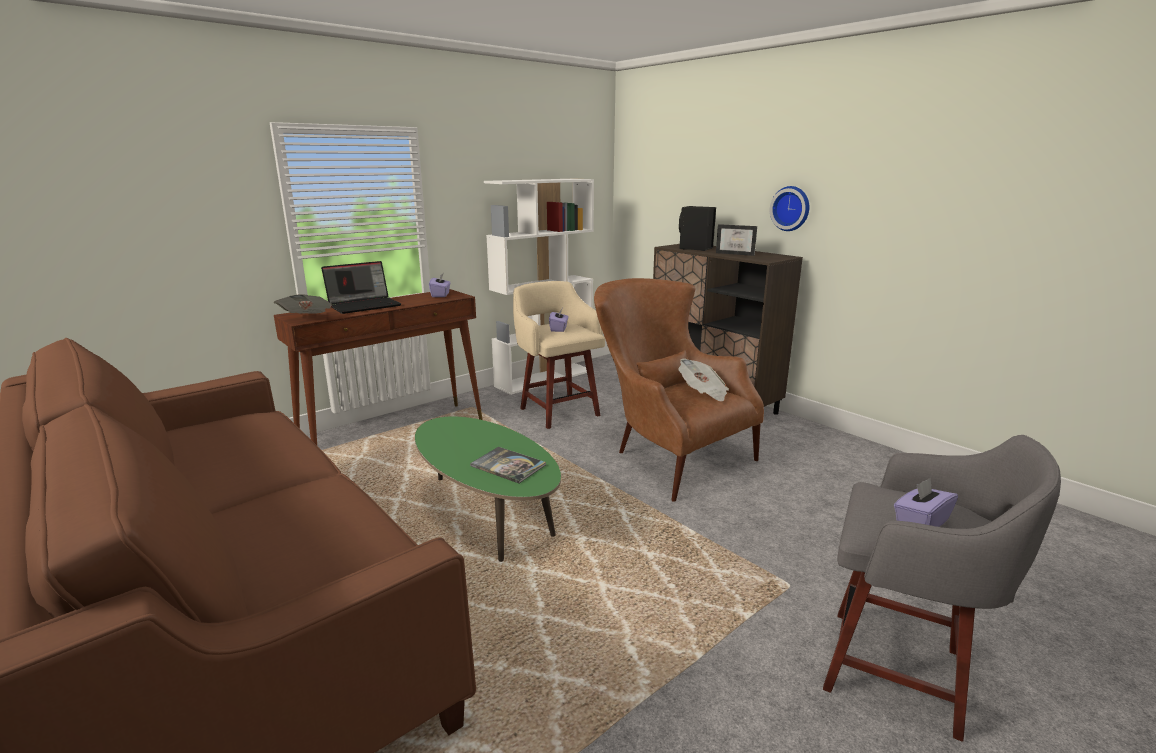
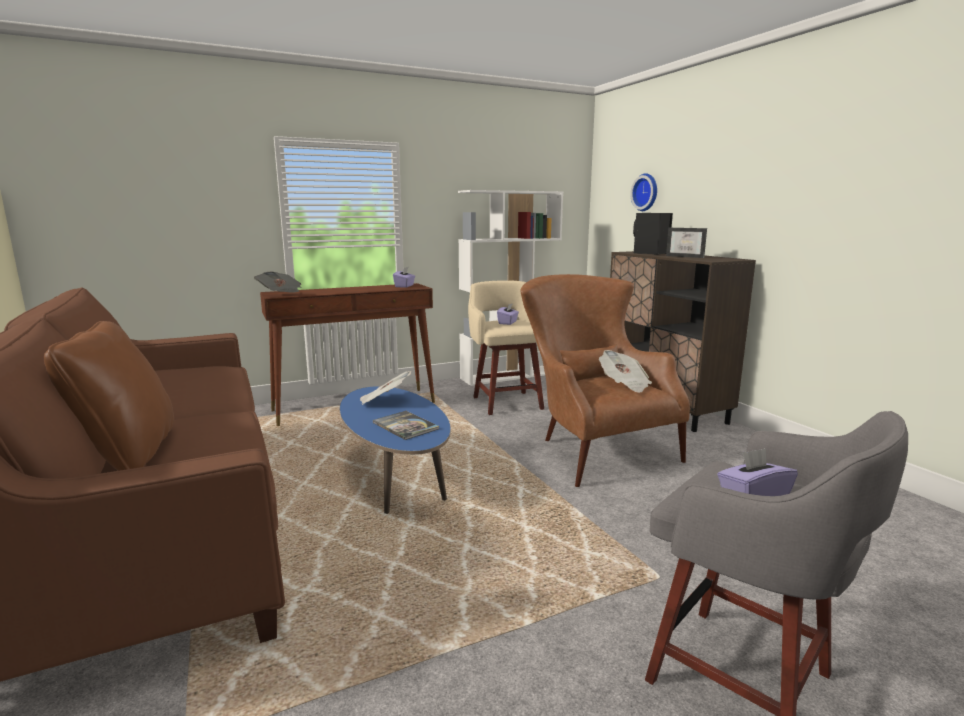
camera: 15 degrees right, 5 degrees down
(246, 557) = (128, 454): none -> brown pillow
(365, 305) = (335, 289): laptop -> none
(464, 436) = (384, 401): none -> newspaper
(486, 516) = (395, 477): green coffee table -> blue coffee table
(791, 208) = (746, 211): wall clock -> wall clock (646, 192)

